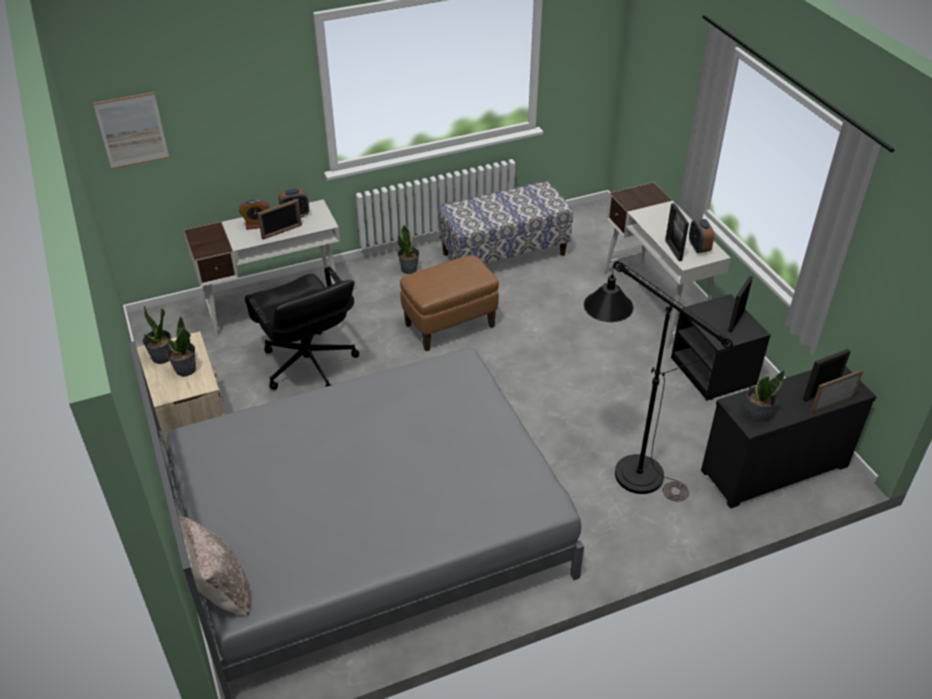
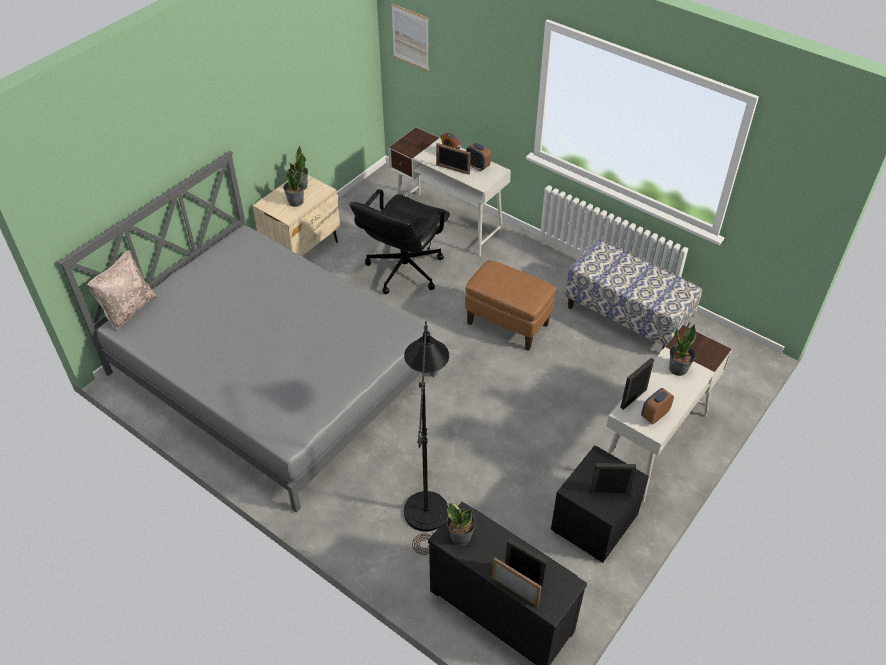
camera: 60 degrees right, 5 degrees up
(409, 269) = (554, 271): potted plant -> potted plant (678, 369)

